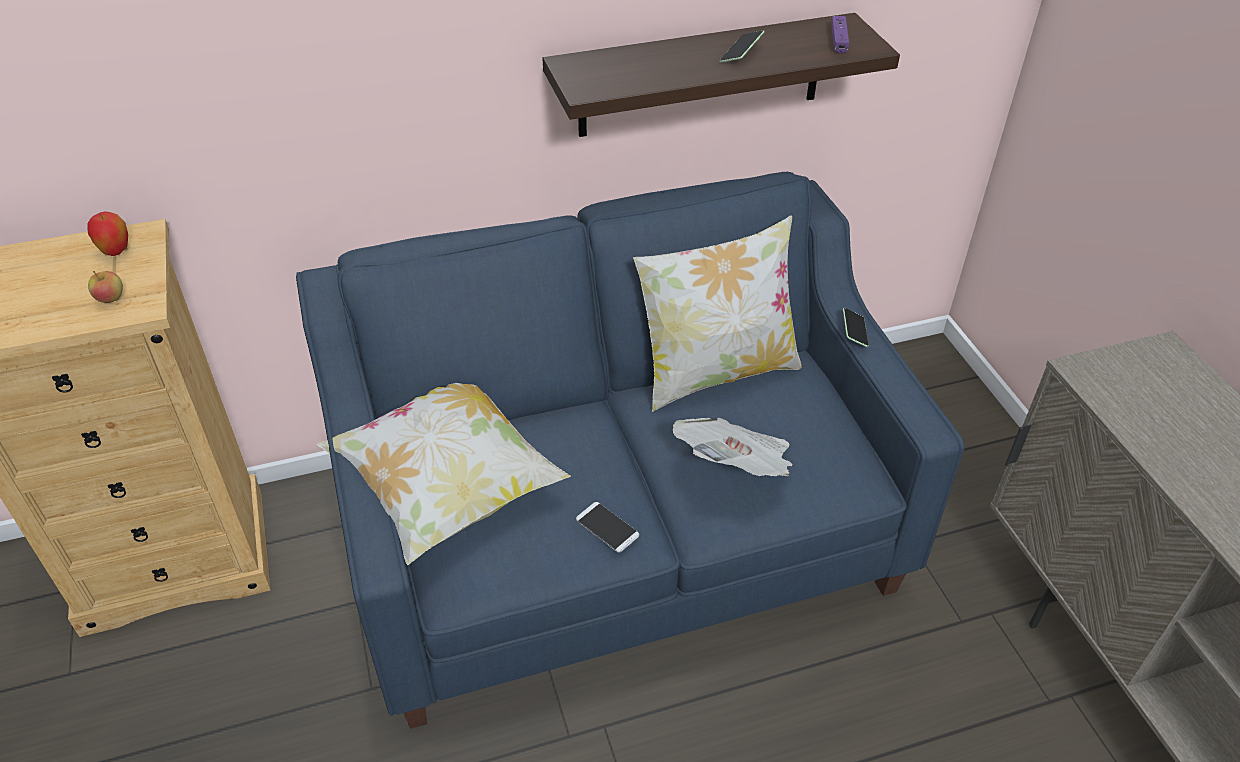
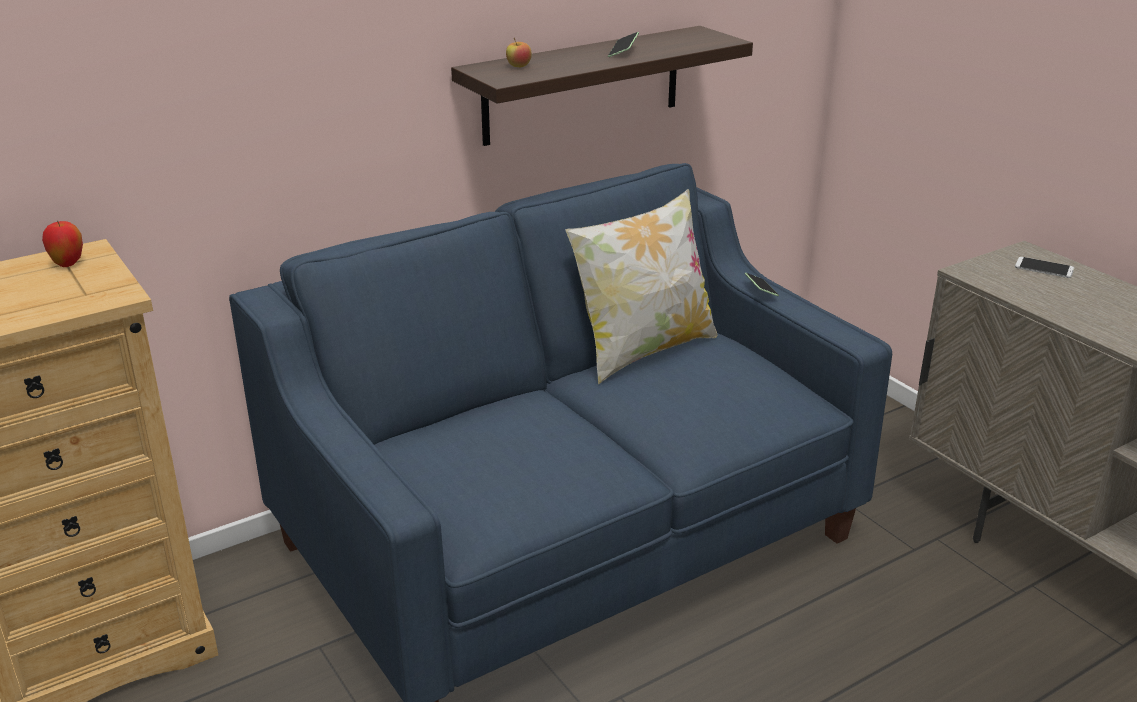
camera: 15 degrees left, 15 degrees down
(110, 298) = (83, 294): apple -> apple (519, 66)
(447, 490) = (428, 469): pillow -> none
(607, 527) = (598, 468): phone -> phone (1044, 268)
(735, 467) = (695, 409): newspaper -> none
(838, 40) = (698, 39): purple game controller -> none

